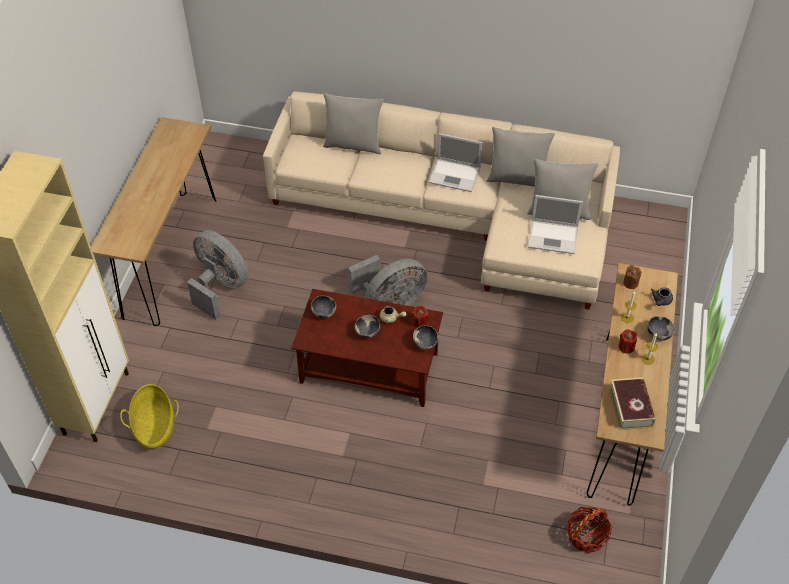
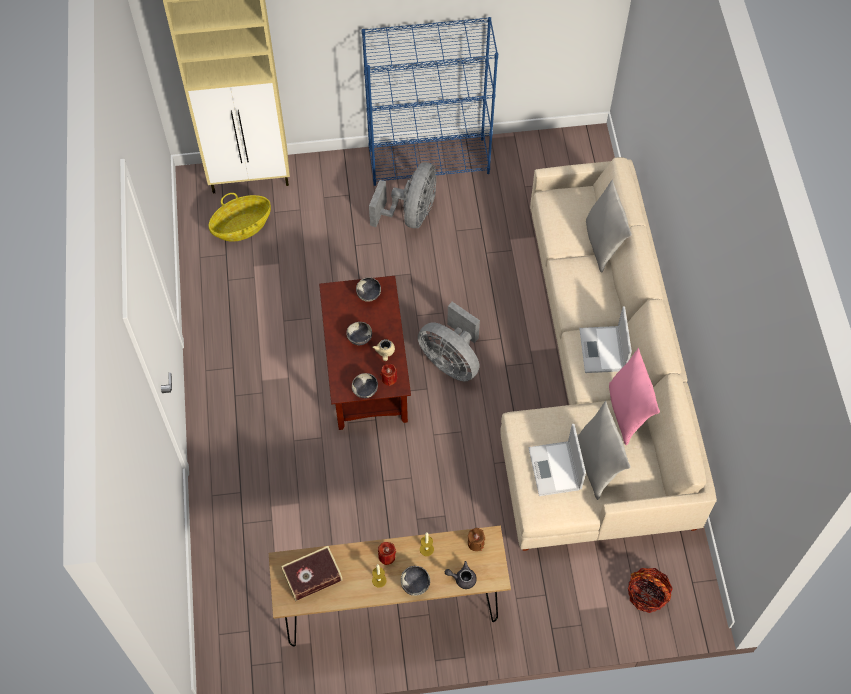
camera: 70 degrees right, 10 degrees up
(170, 257) = (429, 161): brown console table -> blue bookcase
(517, 179) = (627, 412): grey pillow -> pink pillow
(586, 535) = (245, 612): basket -> basket (647, 594)

